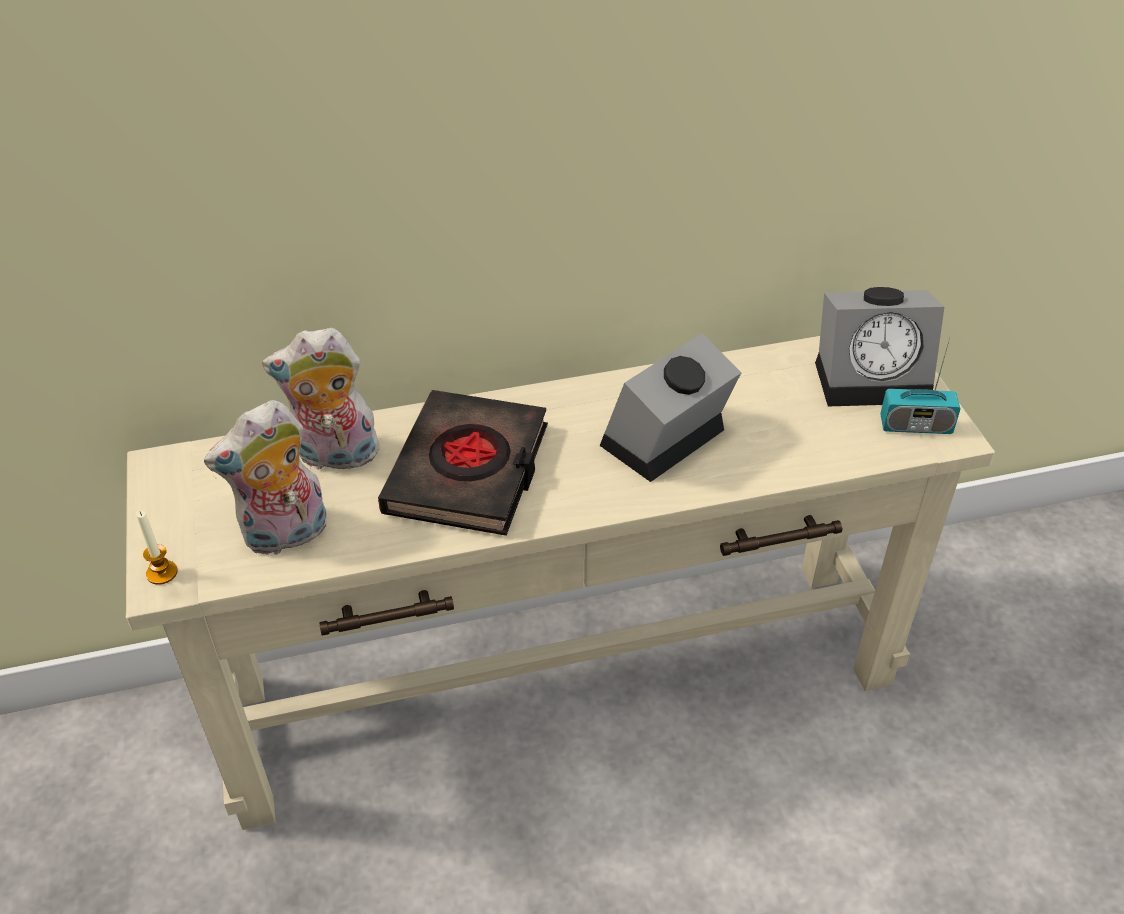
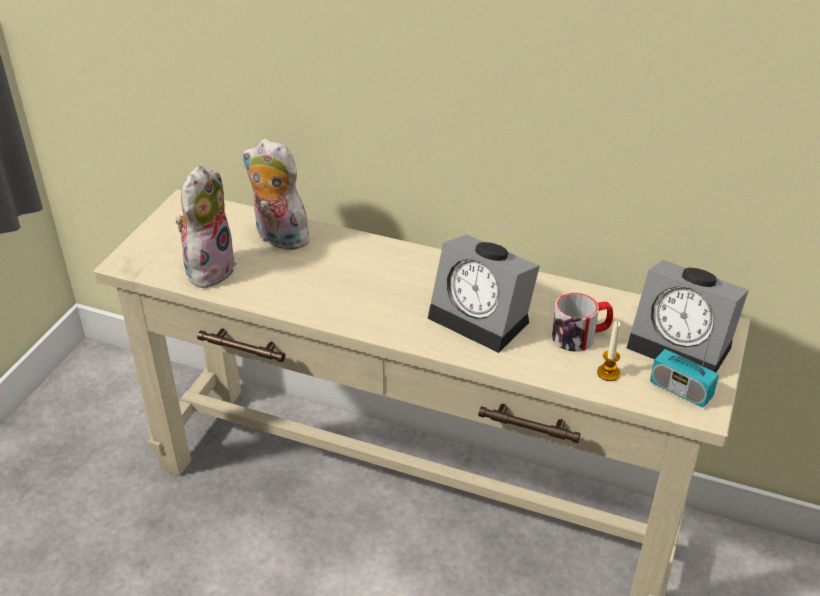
camera: 35 degrees right, 5 degrees down
(162, 573) = (130, 257): candle -> candle (608, 373)
(285, 536) = (209, 268): plush toy -> plush toy turned 105 degrees clockwise
(468, 471) = (344, 280): black book -> none
(664, 443) = (483, 319): alarm clock -> alarm clock turned 135 degrees counterclockwise
(775, 414) = (581, 336): none -> mug

